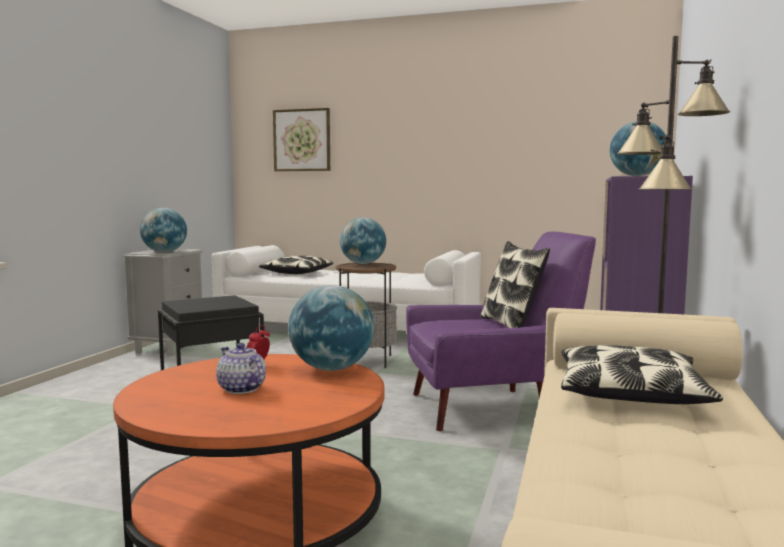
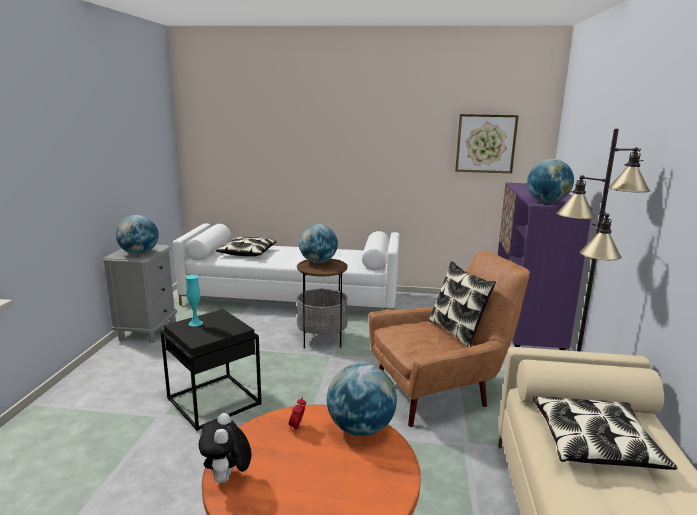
camera: 10 degrees left, 10 degrees up
(151, 389) = (227, 479): none -> plush toy
(196, 301) = (195, 323): none -> turquoise vase
(241, 389) = (304, 472): teapot -> none
(302, 140) = (243, 132): picture -> picture (485, 143)
(492, 407) = (440, 392): purple armchair -> brown armchair

